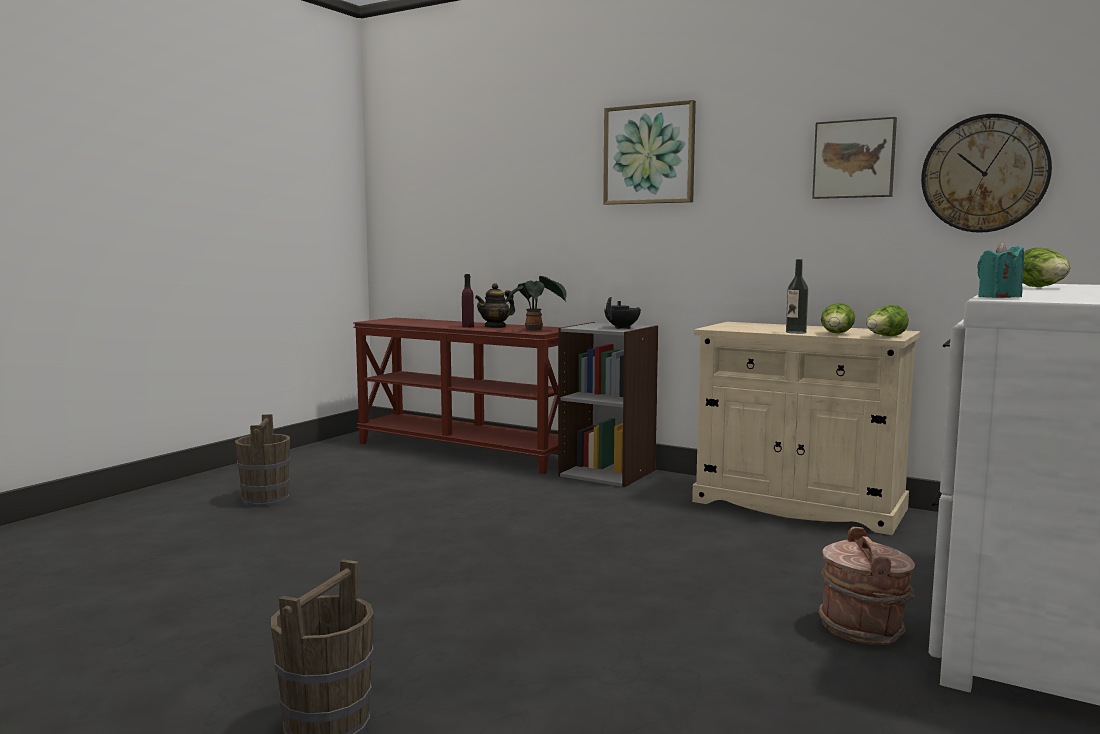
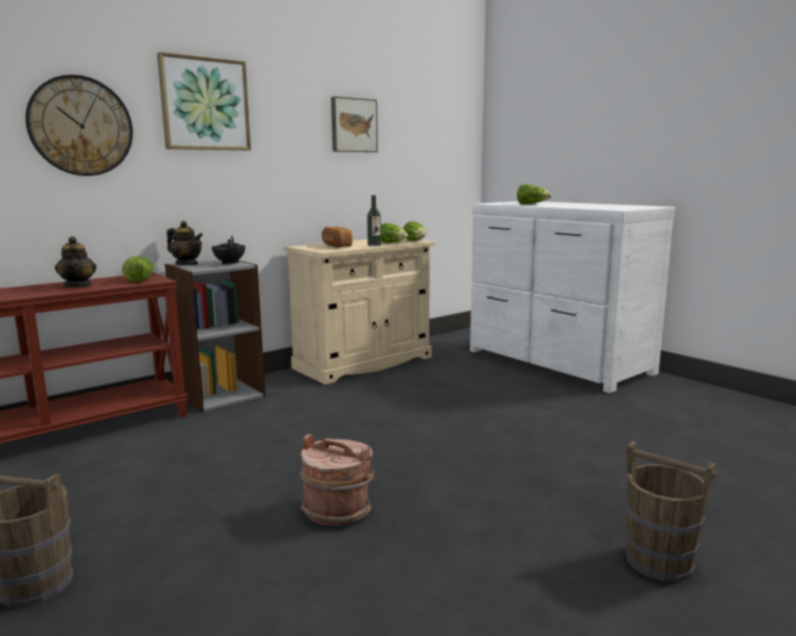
camera: 70 degrees left, 5 degrees up
(468, 326) = (50, 291): purple bottle -> none
(536, 330) = (140, 280): potted plant -> lettuce
(596, 324) = (187, 264): none -> teapot
(763, 327) = (336, 246): none -> bread
(863, 629) = (548, 391): brown bucket -> brown bucket (338, 510)
(984, 174) = (413, 141): wall clock -> wall clock (81, 126)
(999, 297) = (611, 209): turquoise candle -> none

